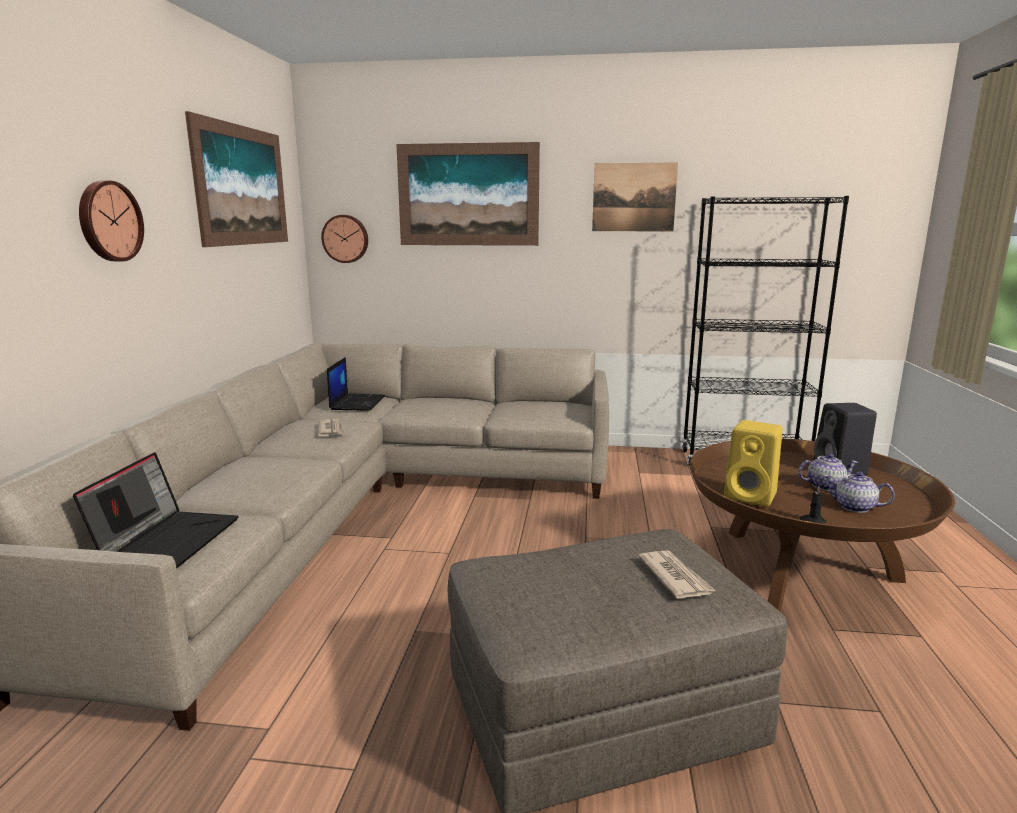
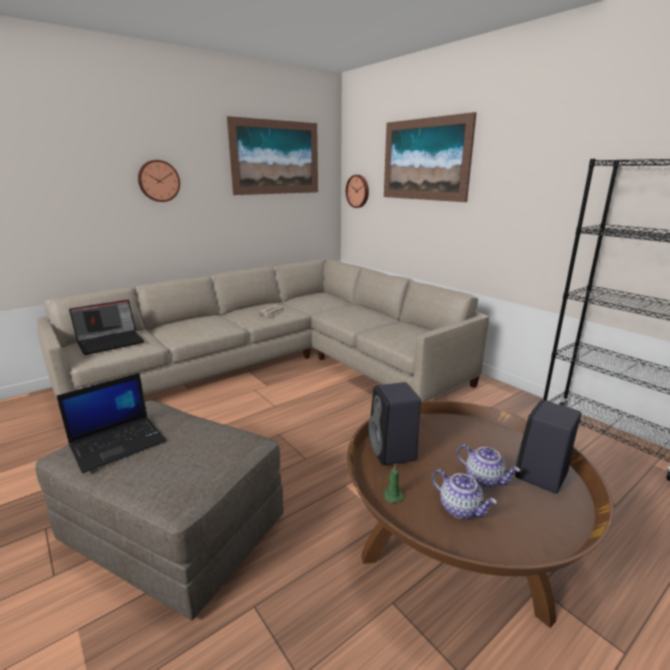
camera: 45 degrees right, 5 degrees up
(357, 402) = (318, 300): laptop -> laptop (119, 443)
(634, 197) = (549, 159): picture -> none
(675, 577) = (184, 465): newspaper -> none
(752, 496) = (393, 452): yellow speaker -> black speaker
(812, 521) = (392, 495): black candle -> green candle
(854, 507) = (460, 508): teapot -> teapot turned 150 degrees clockwise

